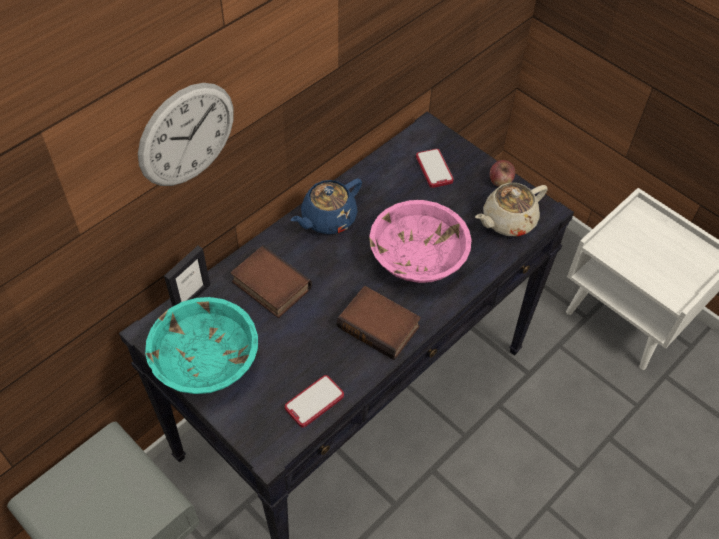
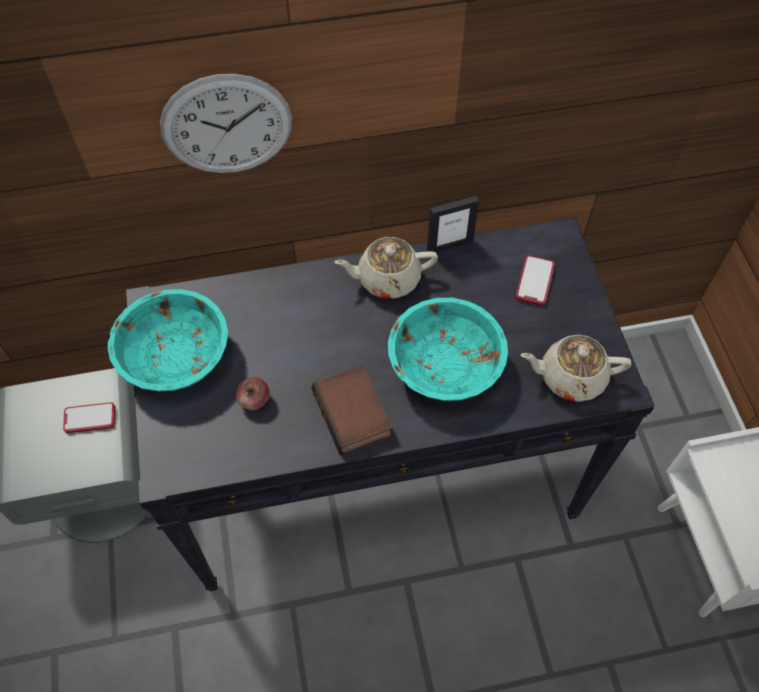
camera: 35 degrees right, 5 degrees up
(192, 298) = (208, 290): picture frame -> picture frame (449, 245)
(269, 286) = (283, 316): book -> none
(314, 402) = (237, 452): phone -> phone (90, 418)
(327, 219) = (387, 279): blue teapot -> beige teapot
(417, 258) = (444, 365): pink bowl -> turquoise bowl
(500, 181) = (596, 330): apple -> apple (254, 401)

